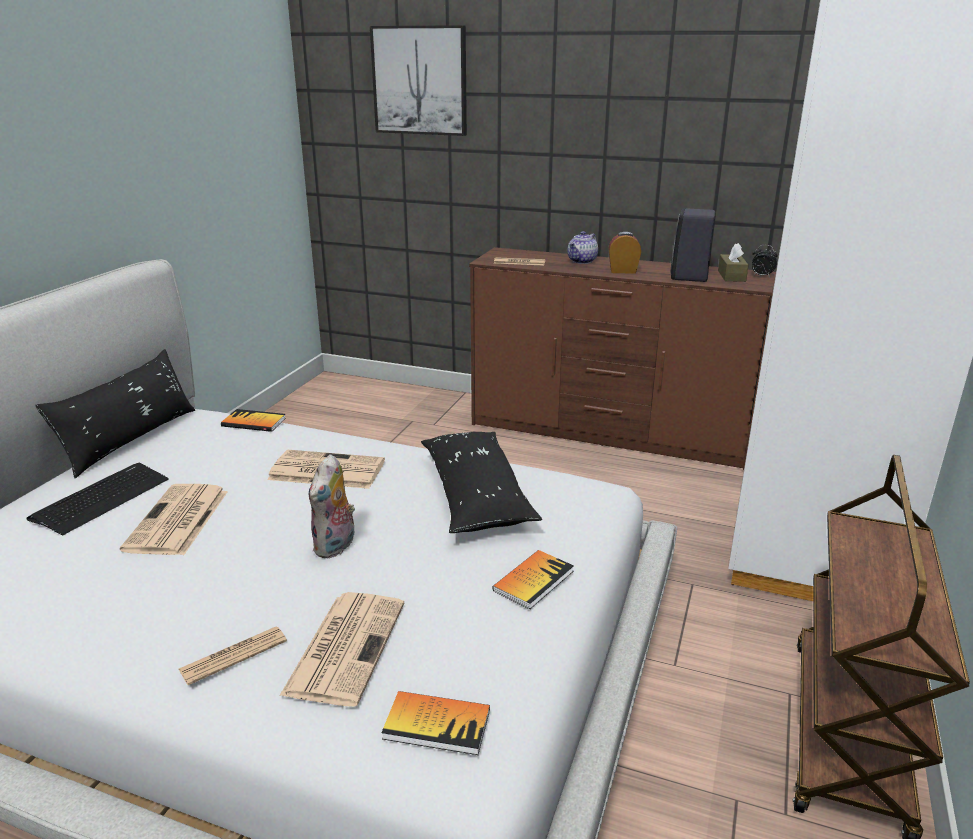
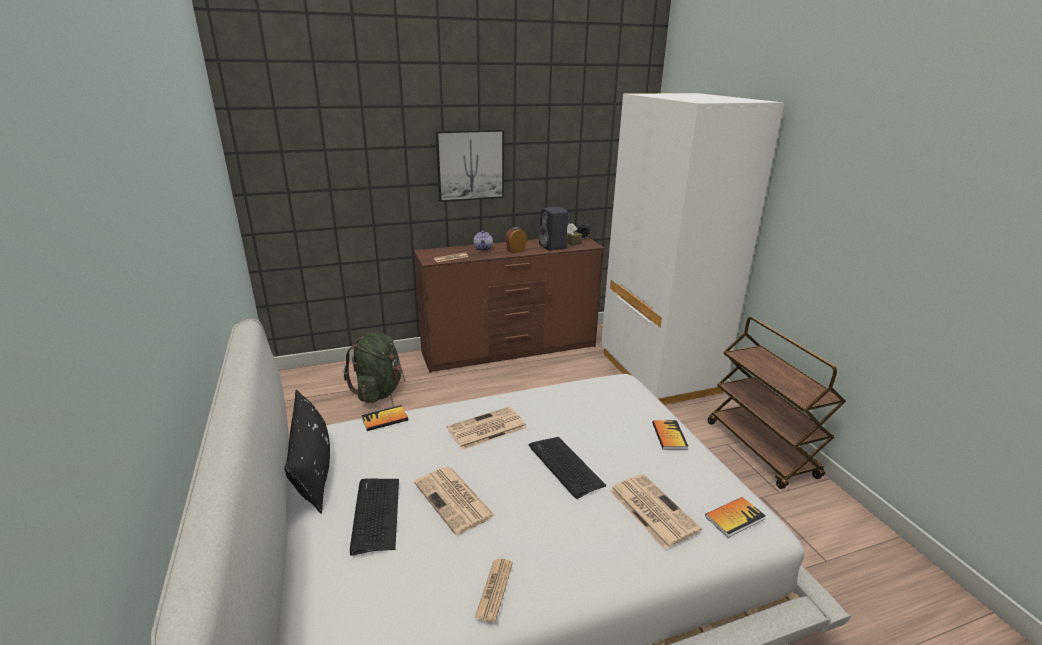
camera: 40 degrees left, 0 degrees up
(233, 655) = (614, 546): newspaper -> newspaper (494, 589)
(336, 546) = (565, 466): plush toy -> keyboard
(393, 425) = (379, 391): none -> green backpack
(420, 81) = (343, 141): picture -> picture (470, 165)
(475, 495) = (581, 407): black pillow -> none

